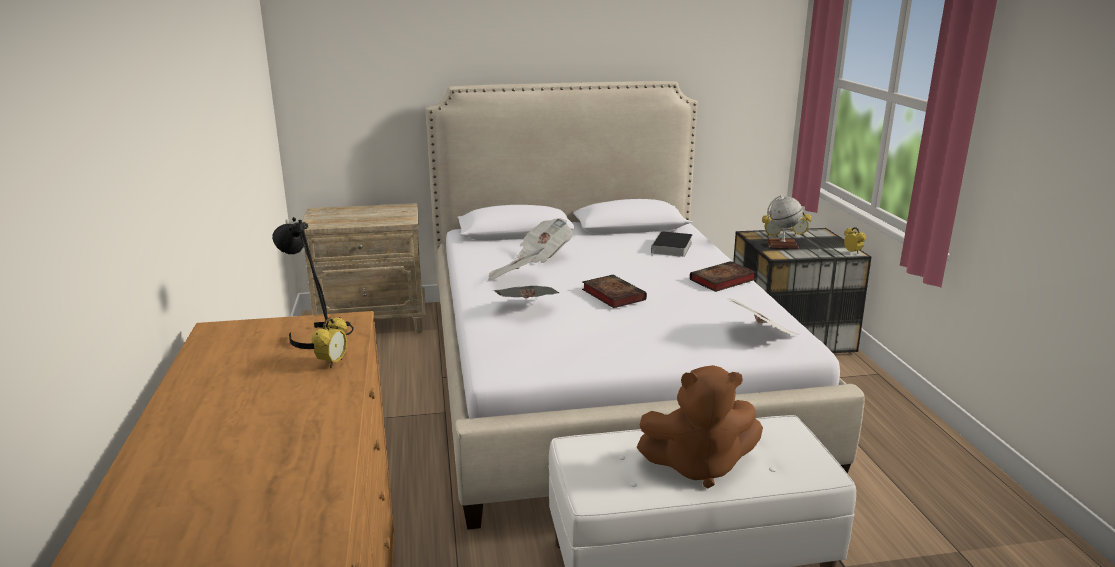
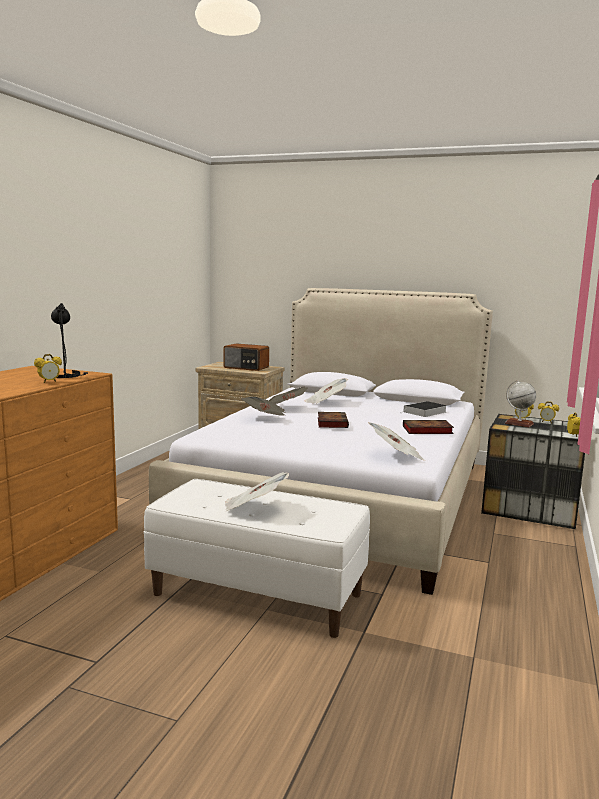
camera: 30 degrees right, 10 degrees down
(371, 215) = (246, 367): none -> radio
(698, 466) = (254, 508): brown plush toy -> newspaper

